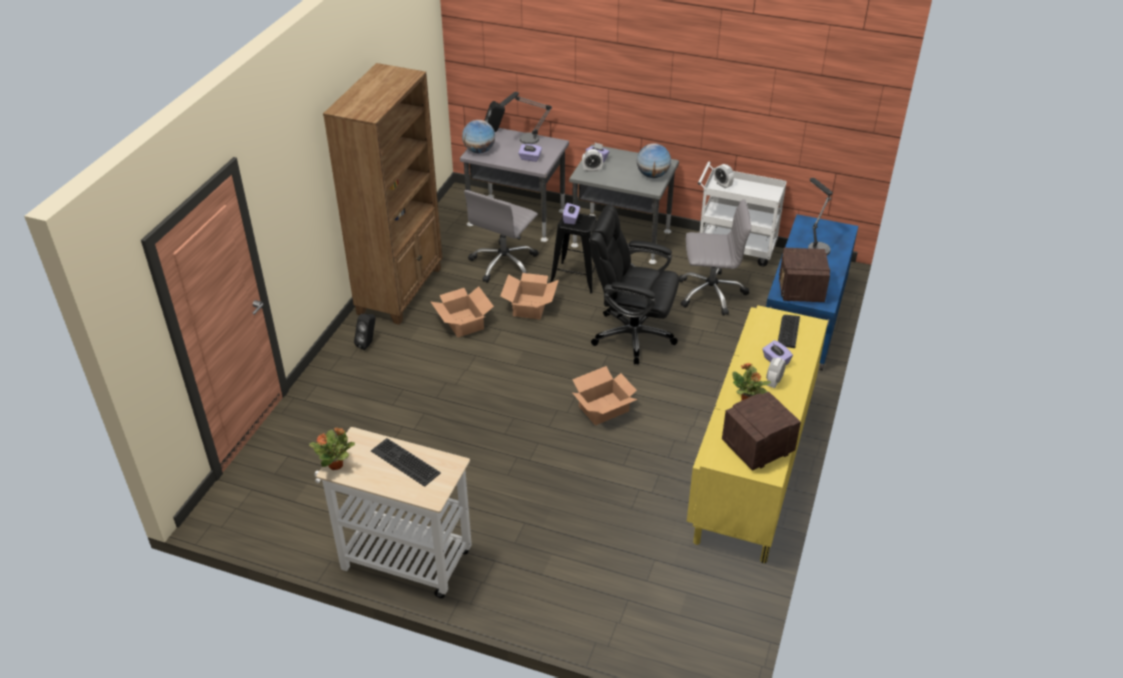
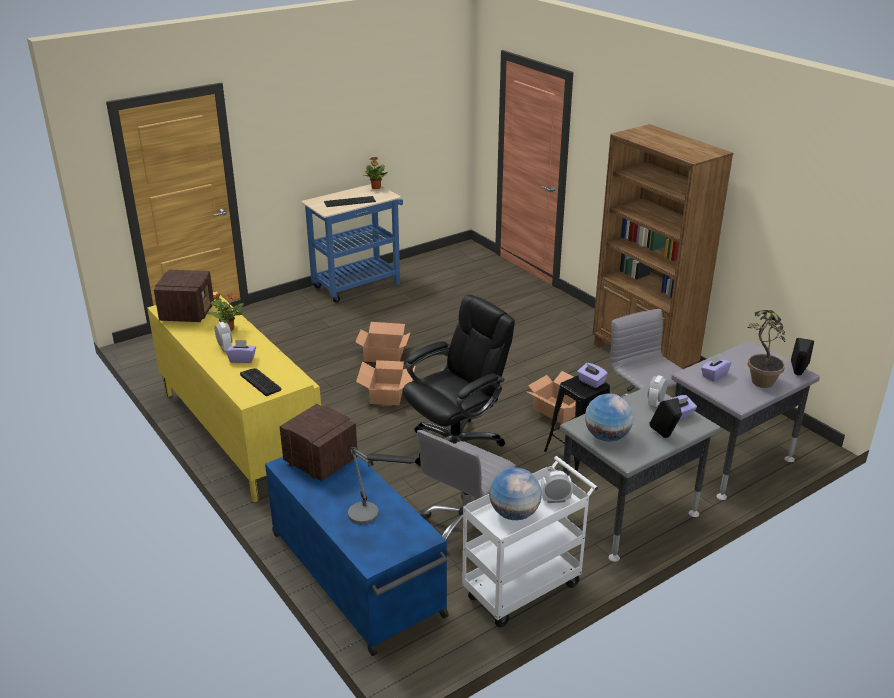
camera: 125 degrees right, 10 degrees down
(368, 344) = (581, 326): black speaker -> black speaker (665, 437)
(404, 560) = (357, 285): white cart -> blue cart
(463, 322) = (567, 371): cardboard box -> cardboard box (384, 355)
(479, 151) = (755, 353): globe -> globe (514, 513)
(525, 141) = (757, 385): table lamp -> potted plant

